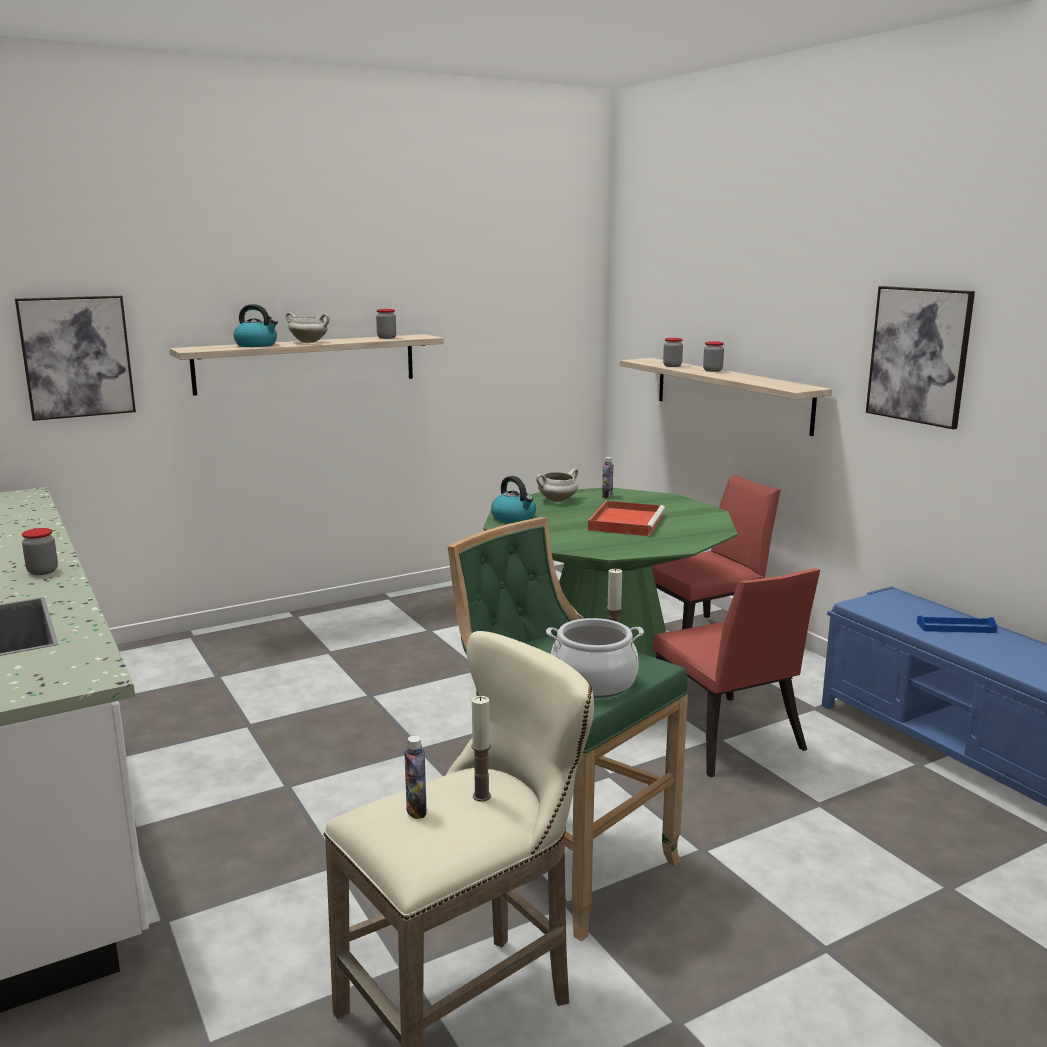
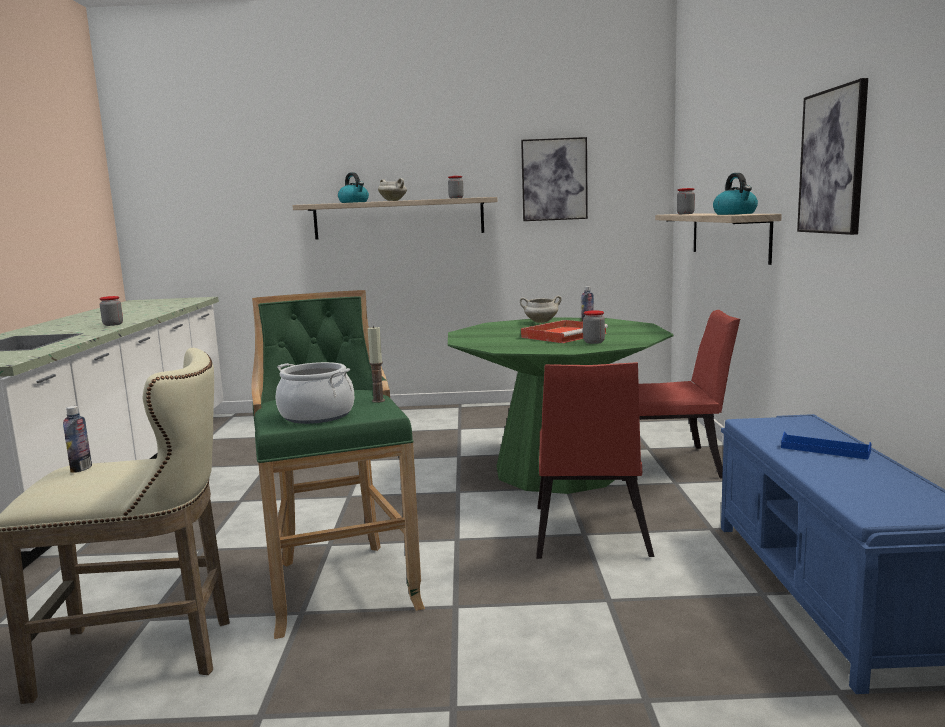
camera: 30 degrees right, 5 degrees down
(77, 357) = (240, 210): picture -> picture (554, 179)
(481, 796) = (134, 469): candle -> none
(514, 518) = (482, 329): kettle -> kettle (735, 214)
(712, 370) = (710, 213): jar -> jar (594, 342)

